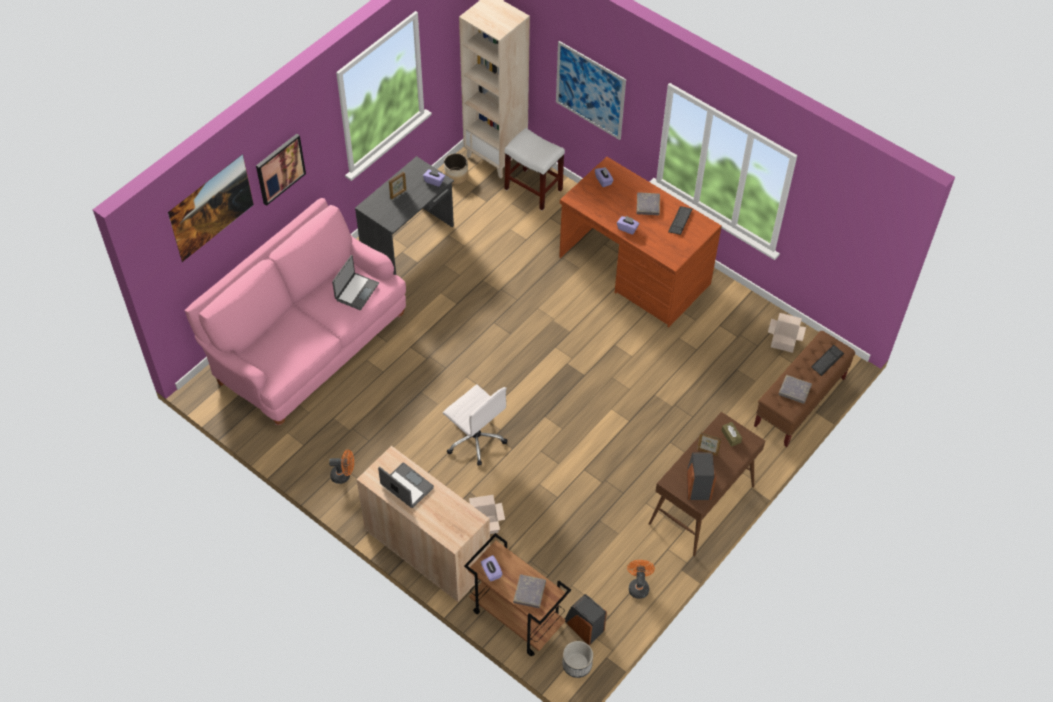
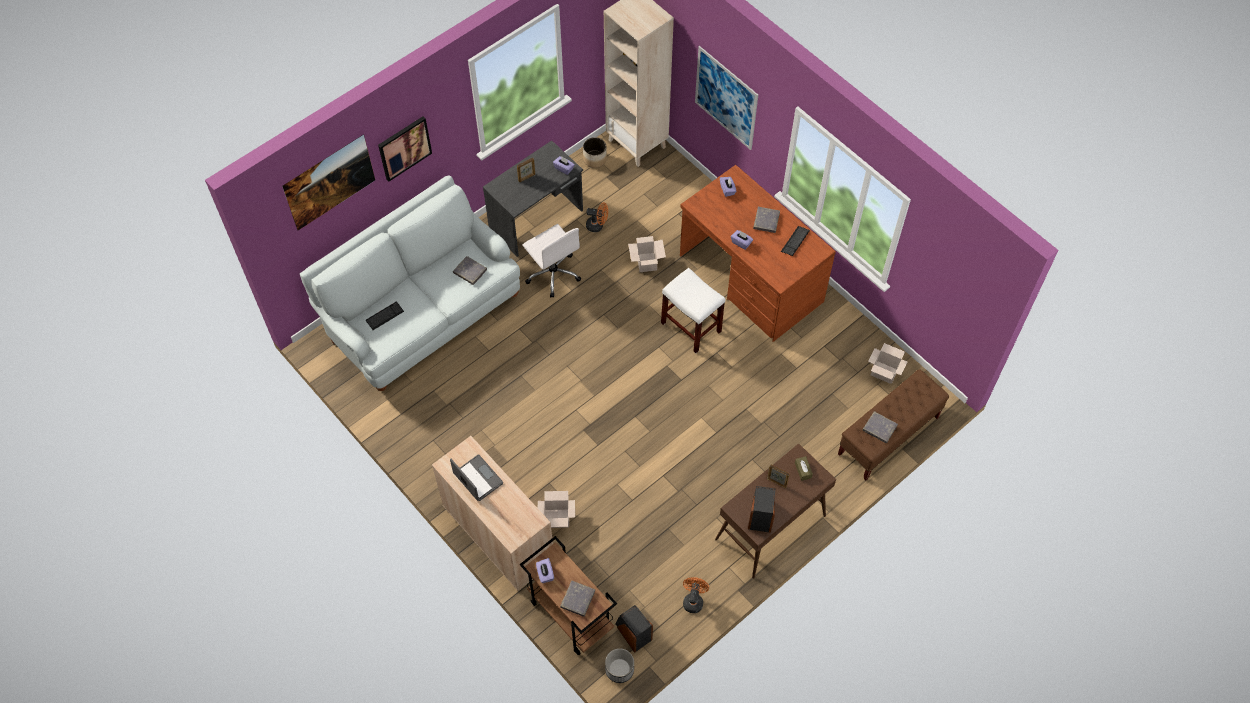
camera: 10 degrees right, 5 degrees up
(307, 345) = (421, 314): pink sofa -> white sofa
(344, 475) = (433, 449): orange fan -> orange fan (597, 226)
(356, 291) = (470, 271): laptop -> grey book
(475, 439) = (564, 430): white office chair -> white office chair (553, 273)
(526, 267) = (646, 262): none -> cardboard box
(532, 189) = (667, 182): white stool -> white stool (690, 327)
(827, 361) = (918, 402): keyboard -> keyboard (384, 316)

